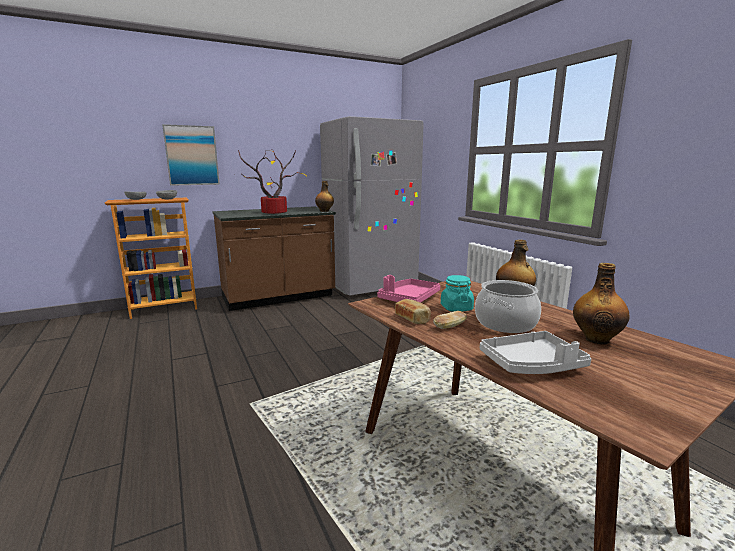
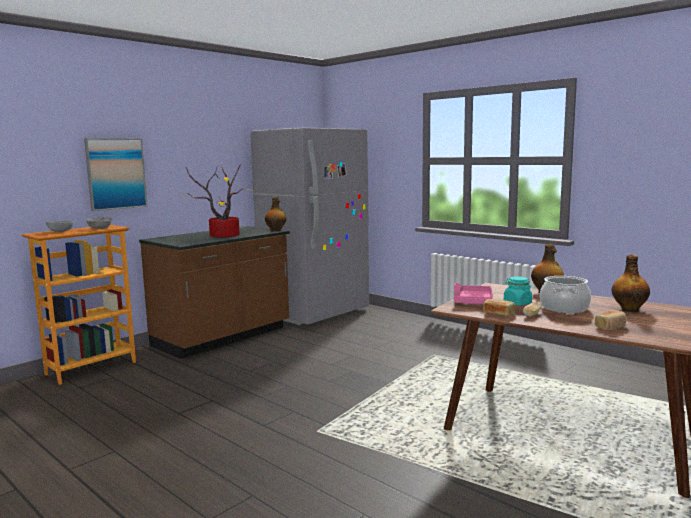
camera: 20 degrees left, 5 degrees down
(532, 365) = (611, 327): grey tray -> bread

